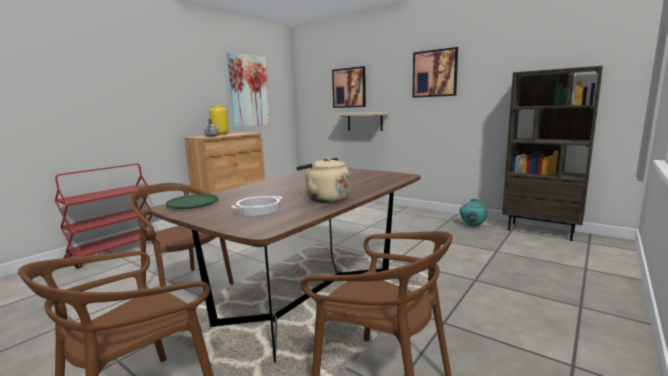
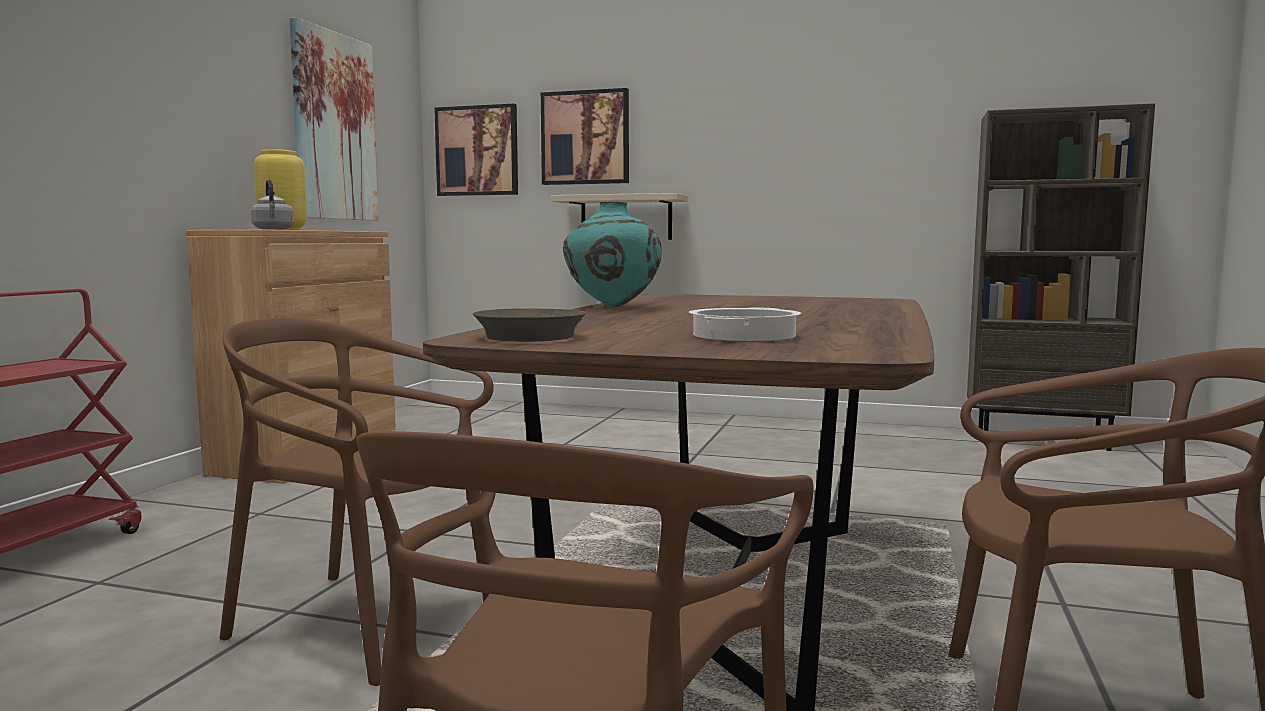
camera: 20 degrees left, 5 degrees down
(193, 205) = (534, 336): green plate -> brown frying pan
(325, 199) = (837, 322): beige kettle -> none
(434, 73) = (799, 112): picture -> picture (477, 151)
(472, 226) = (910, 440): turquoise vase -> turquoise vase (612, 307)

